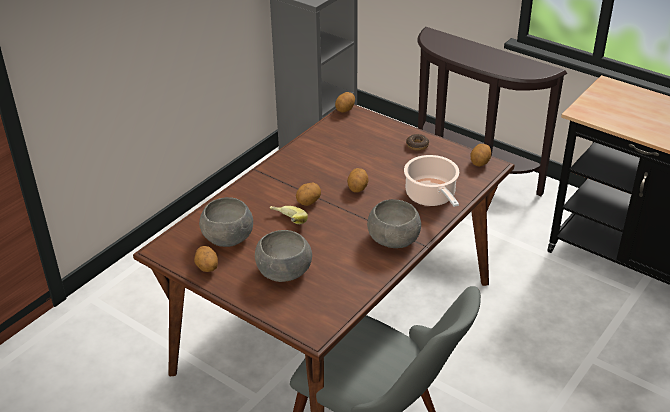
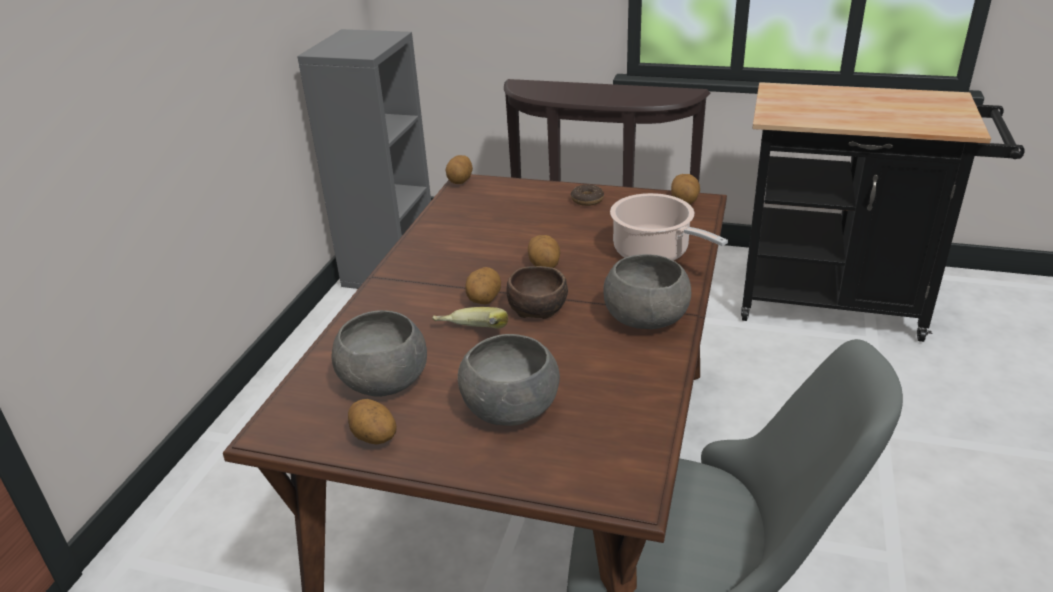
camera: 20 degrees left, 5 degrees down
(336, 215) = (539, 307): none -> brown bowl

